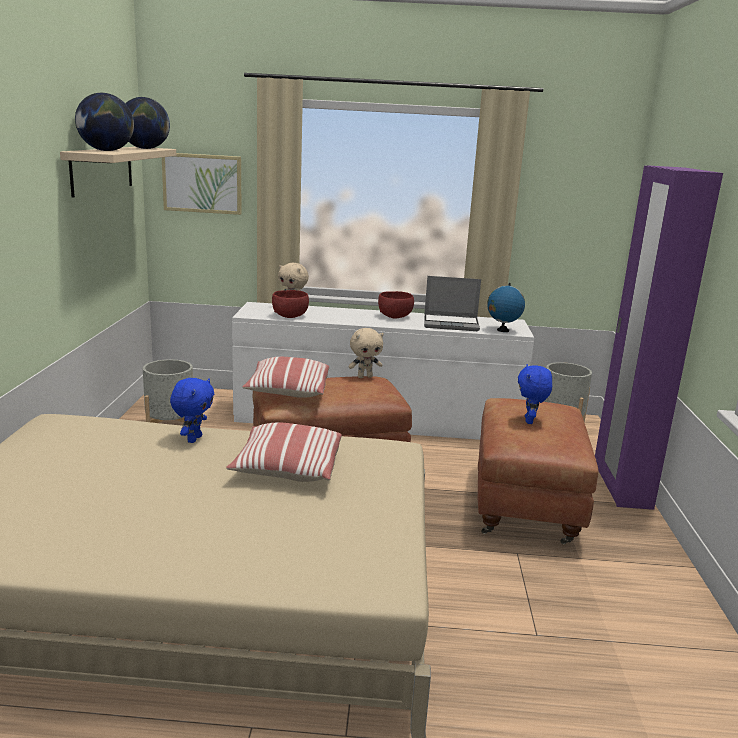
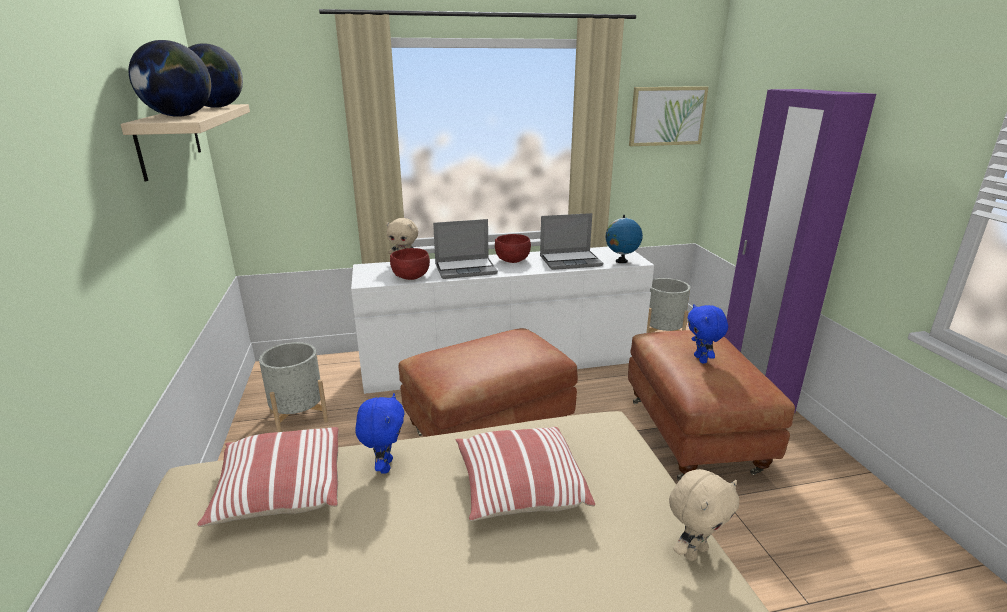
camera: 15 degrees left, 5 degrees up
(202, 183) = (282, 140): picture -> picture (667, 116)
(287, 391) = (447, 369): pillow -> pillow (280, 491)
(345, 317) = (466, 269): none -> laptop
(365, 376) = (510, 332): beige plush toy -> beige plush toy (694, 551)

